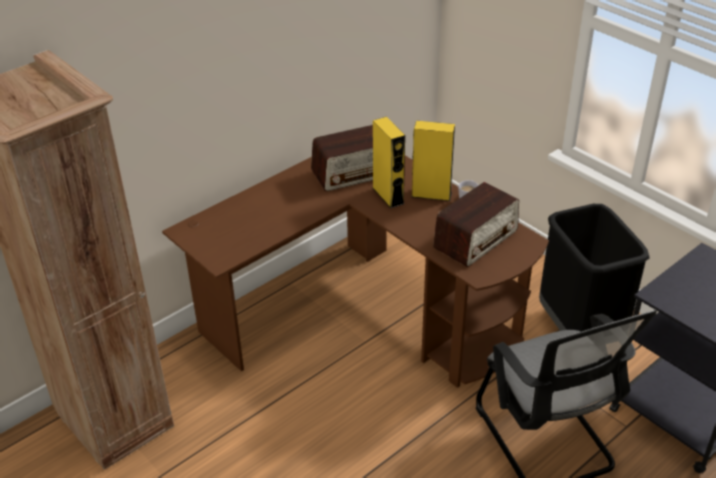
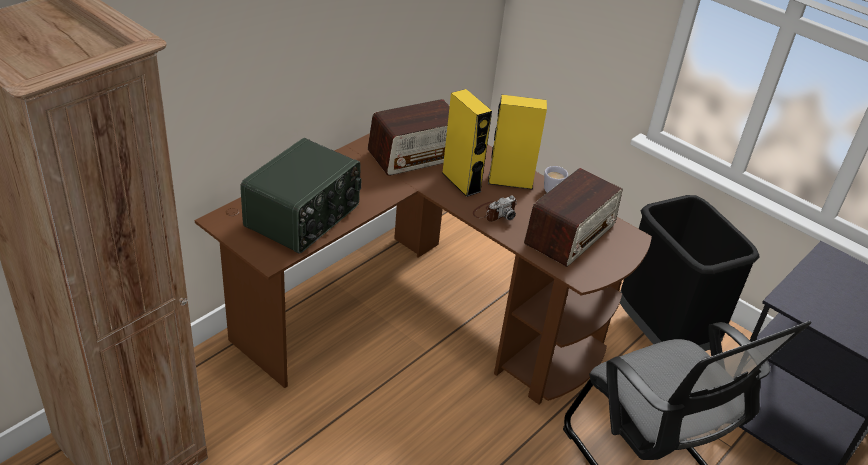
camera: 10 degrees left, 0 degrees up
(251, 227) = (304, 217): none -> radio
(412, 222) = (494, 213): none -> camera

